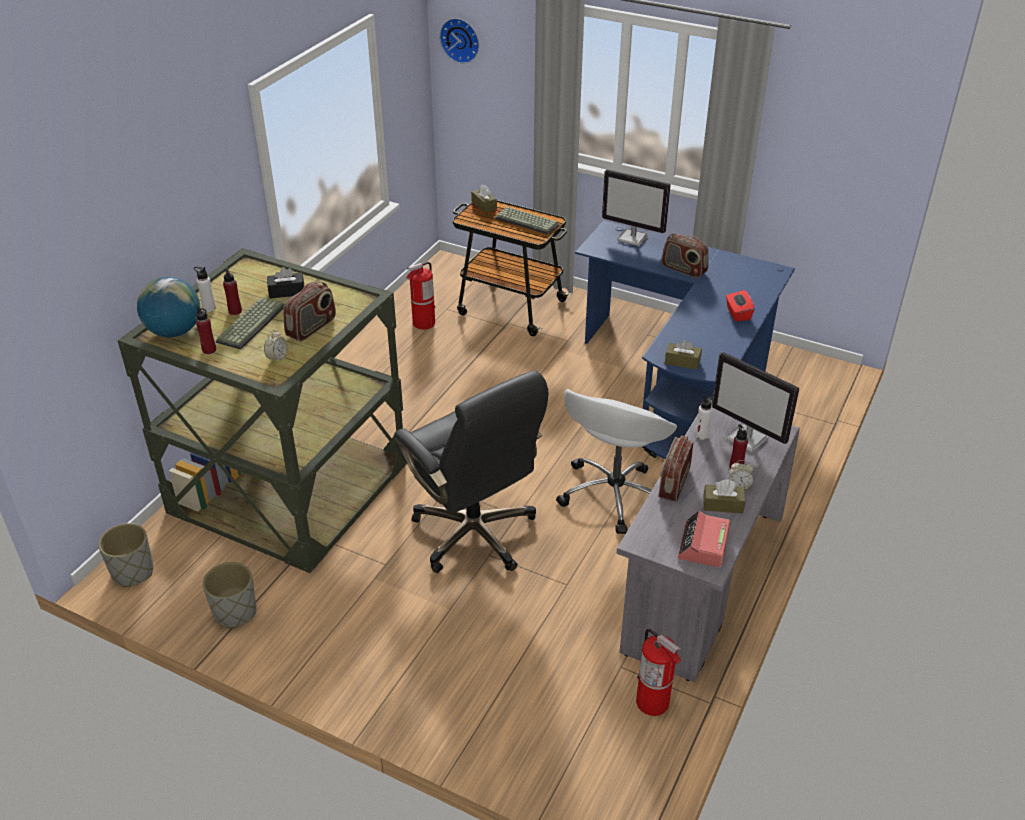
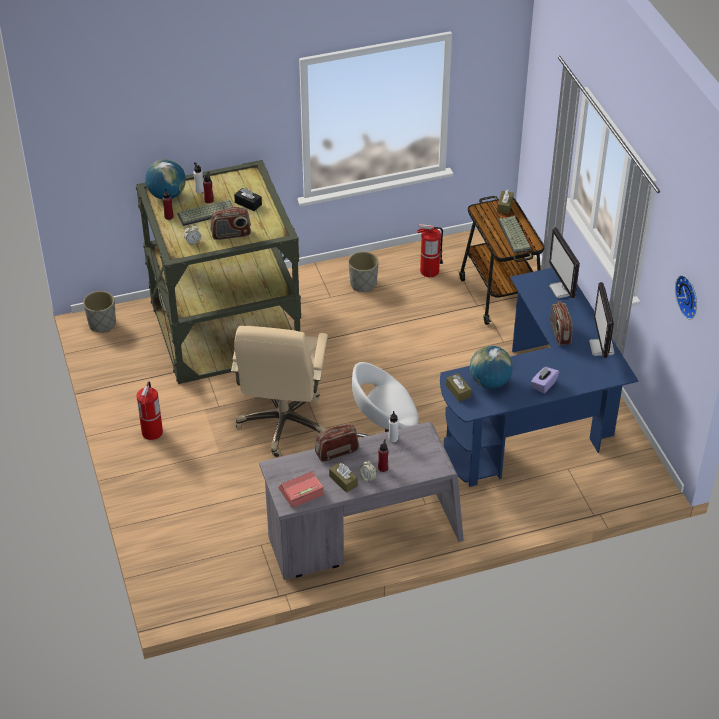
camera: 45 degrees right, 5 degrees up
(234, 612) = (122, 379): grey planter -> grey planter (363, 284)
(461, 39) = (539, 72): wall clock -> wall clock (689, 296)
(472, 531) = (284, 420): black office chair -> beige office chair
(653, 702) = (251, 572): fire extinguisher -> fire extinguisher (152, 432)
(694, 338) = (489, 382): none -> globe
(738, 314) = (544, 385): red tissue box -> purple tissue box
(748, 439) = (415, 458): monitor -> monitor (601, 348)

